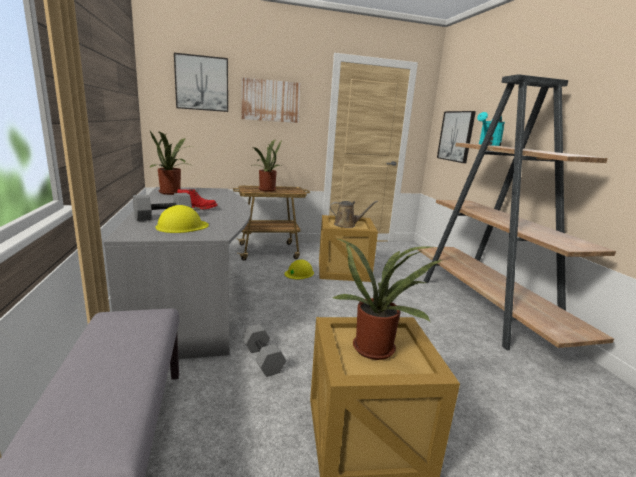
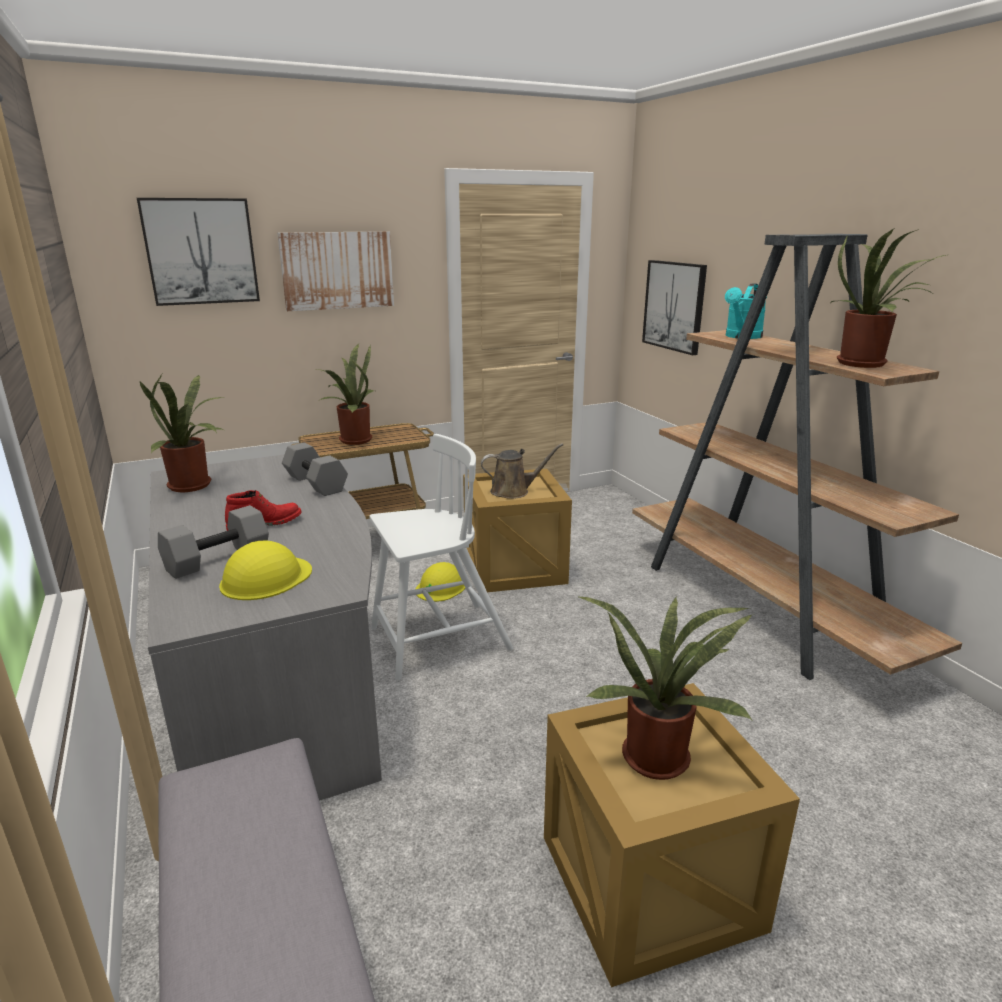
camera: 10 degrees left, 5 degrees up
(263, 359) = (442, 776): grey dumbbell -> grey dumbbell (317, 483)
(287, 296) = (437, 640): none -> white chair
(559, 153) = (866, 364): none -> potted plant

